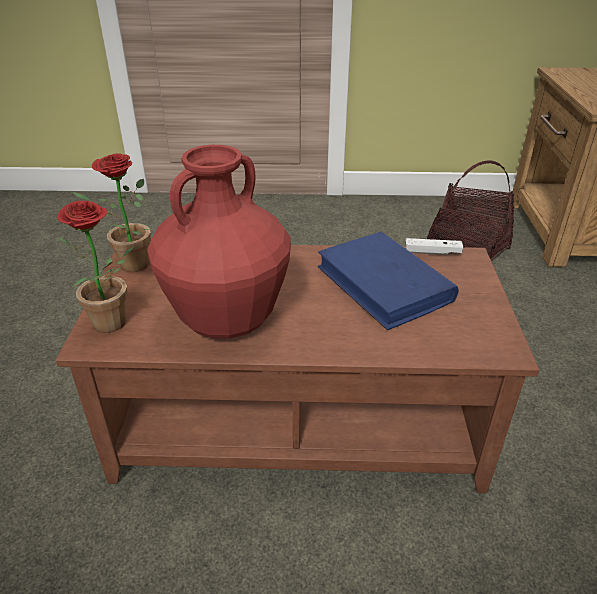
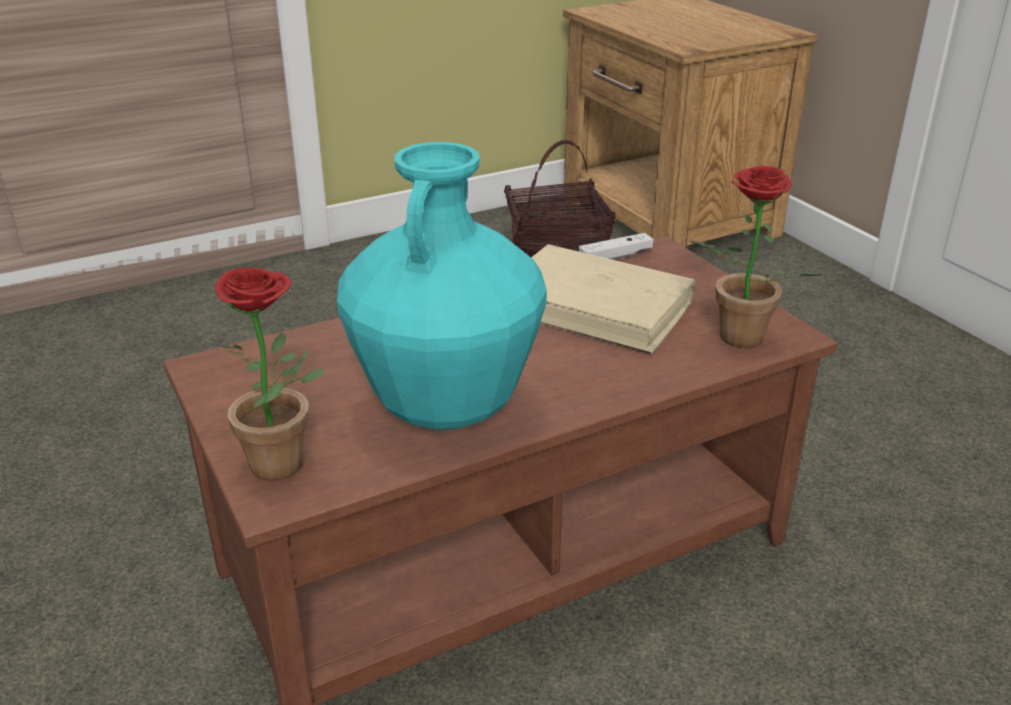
camera: 30 degrees left, 5 degrees down
(128, 265) = (217, 386): potted plant -> potted plant (735, 340)
(228, 321) = (446, 407): red vase -> turquoise vase
(384, 284) = (596, 307): blue book -> beige book

